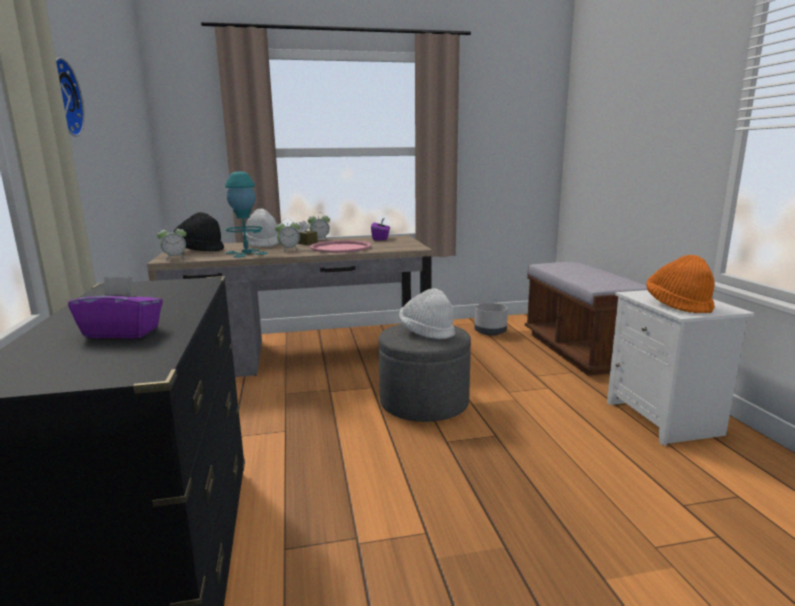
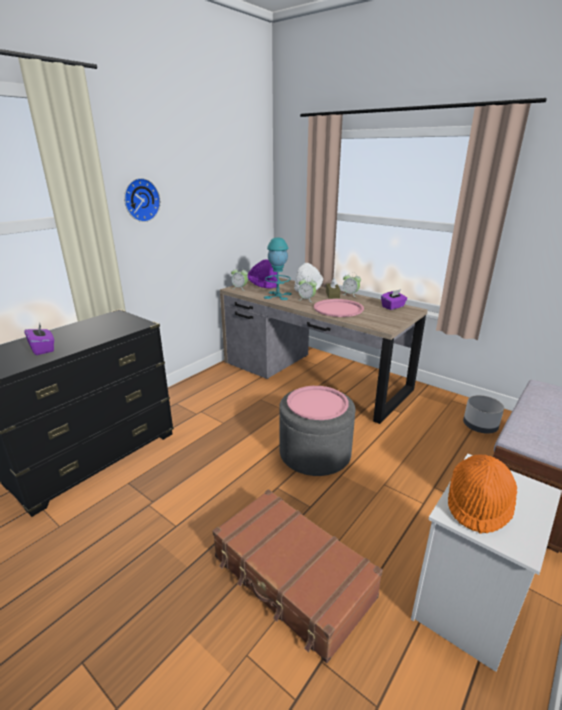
camera: 50 degrees right, 10 degrees up
(198, 251) = (263, 285): black hat -> purple hat
(427, 332) = (317, 403): white hat -> pink tray
(578, 482) = (292, 578): none -> brown suitcase

